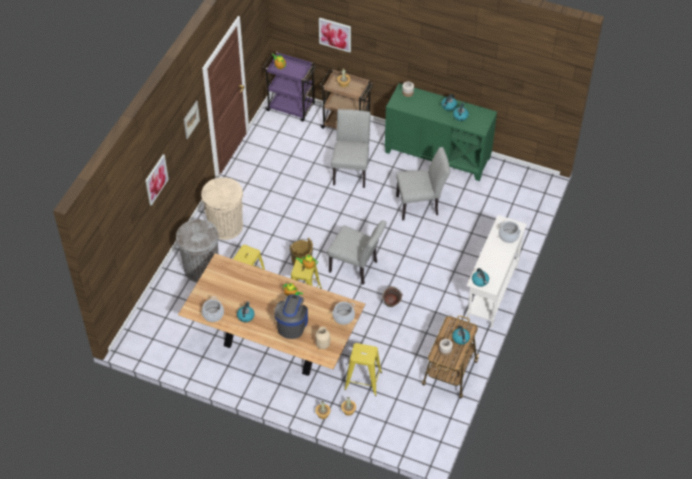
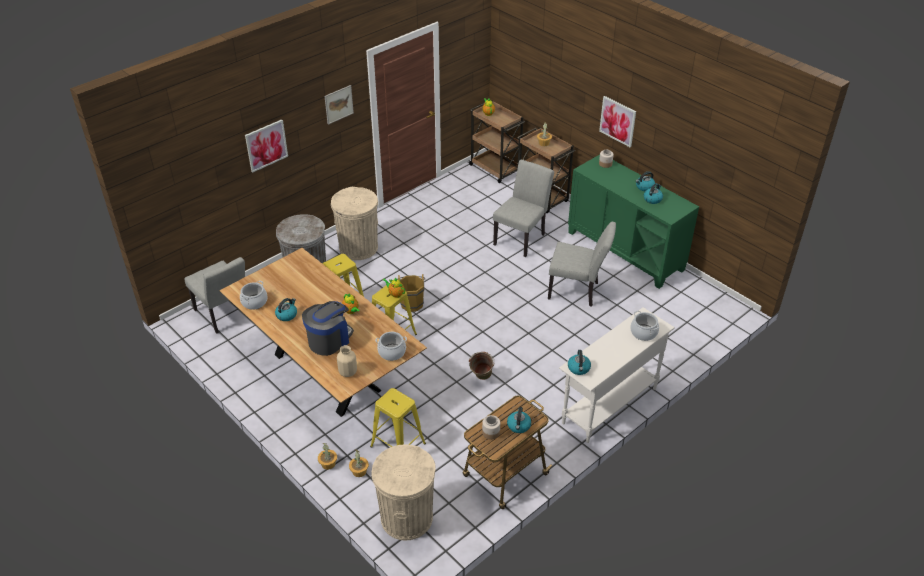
camera: 25 degrees right, 10 degrees down
(291, 108) = (495, 169): purple cart -> brown cart
(335, 34) = (547, 82): picture -> picture (617, 121)
(356, 268) = (467, 328): grey chair -> grey chair (225, 316)
(401, 430) = (406, 518): none -> beige trash can

